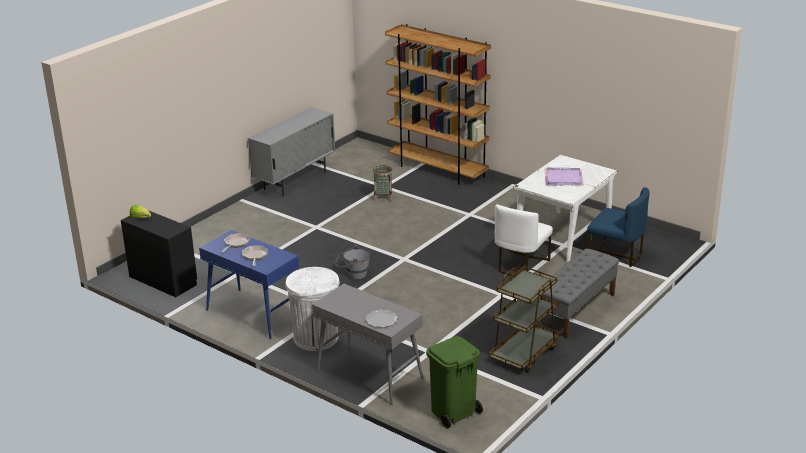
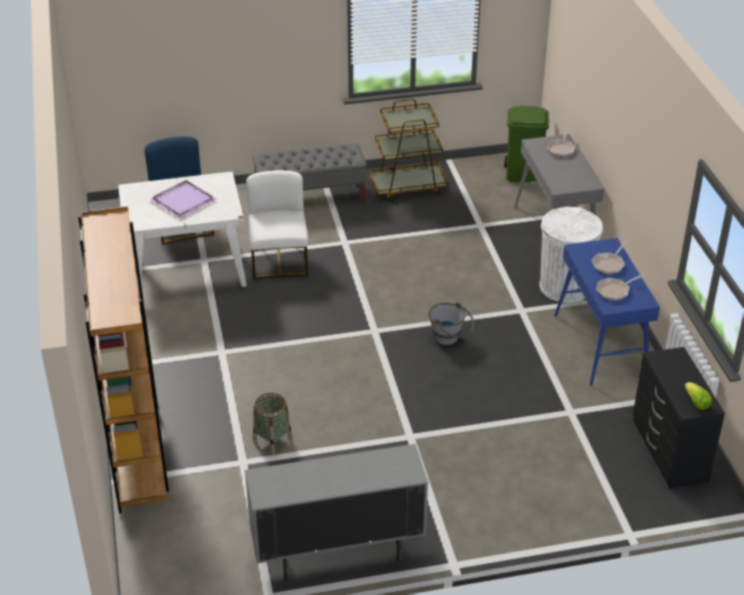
camera: 140 degrees left, 10 degrees up
(381, 320) = (561, 149): plate -> frying pan
(521, 265) = (279, 261): white chair -> white chair turned 75 degrees counterclockwise

